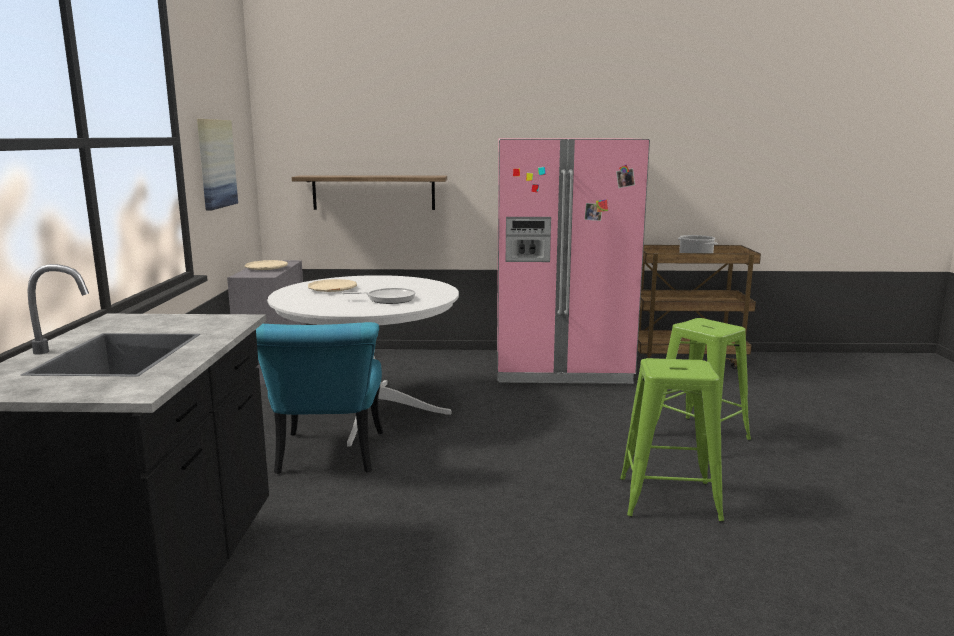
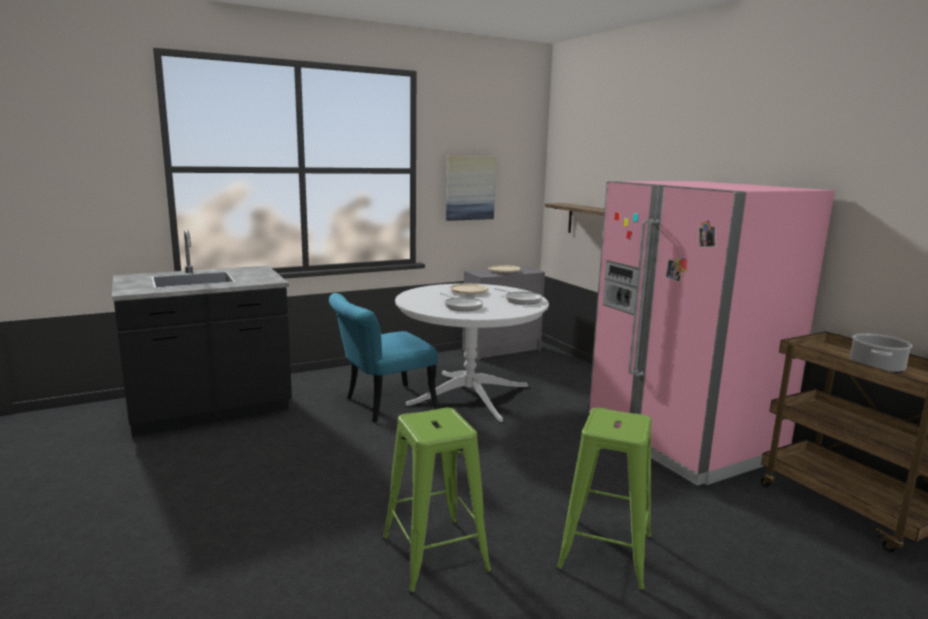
camera: 60 degrees right, 0 degrees up
(400, 282) = (521, 300): none -> frying pan

